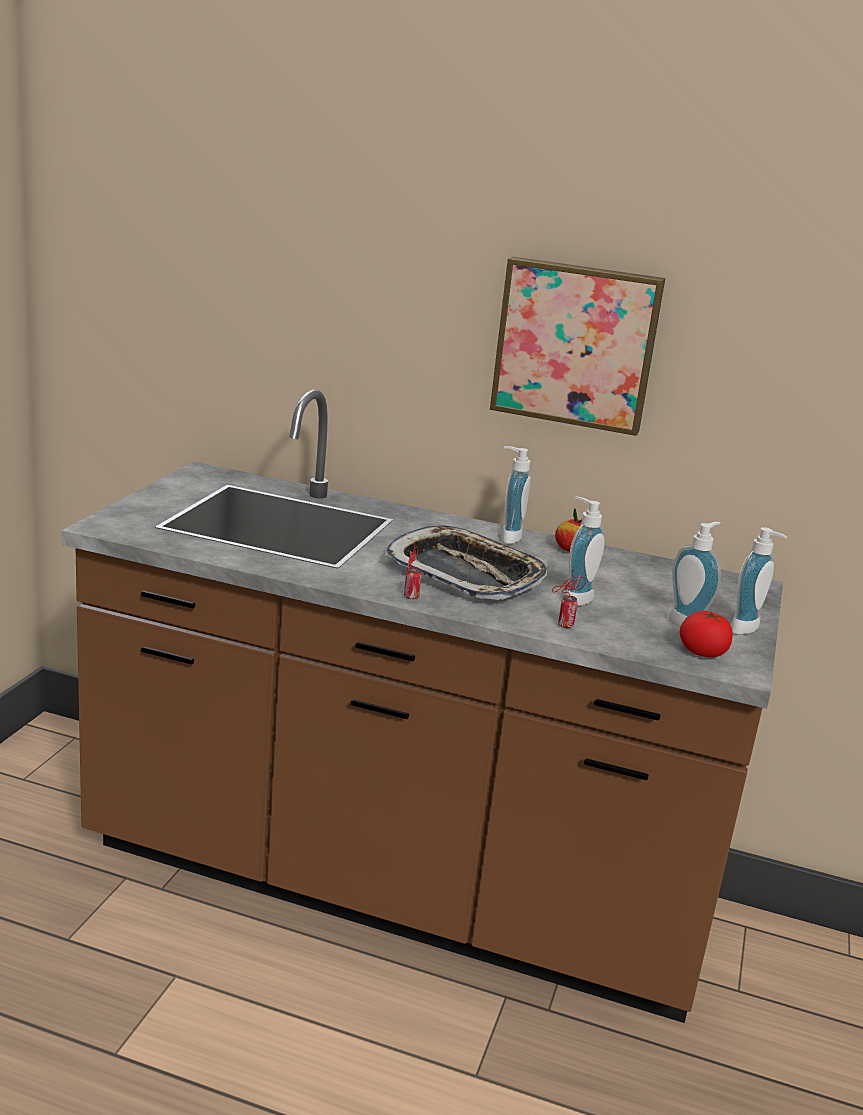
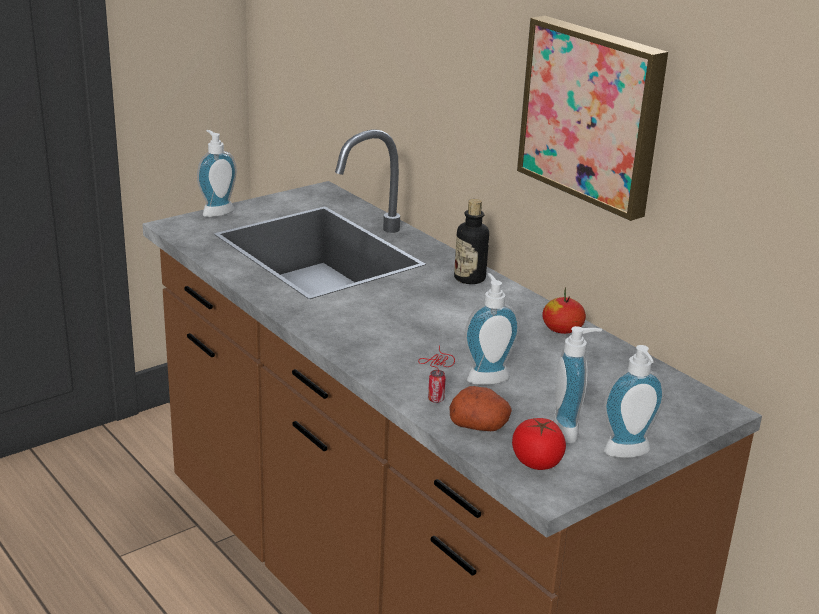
camera: 35 degrees right, 5 degrees up
(411, 597) = (331, 339): can -> none
(446, 524) = (469, 278): none -> bottle
(465, 573) = (416, 328): tray -> none
(507, 537) = (512, 302): soap dispenser -> soap dispenser (216, 211)
(626, 637) = (480, 425): none -> potato

